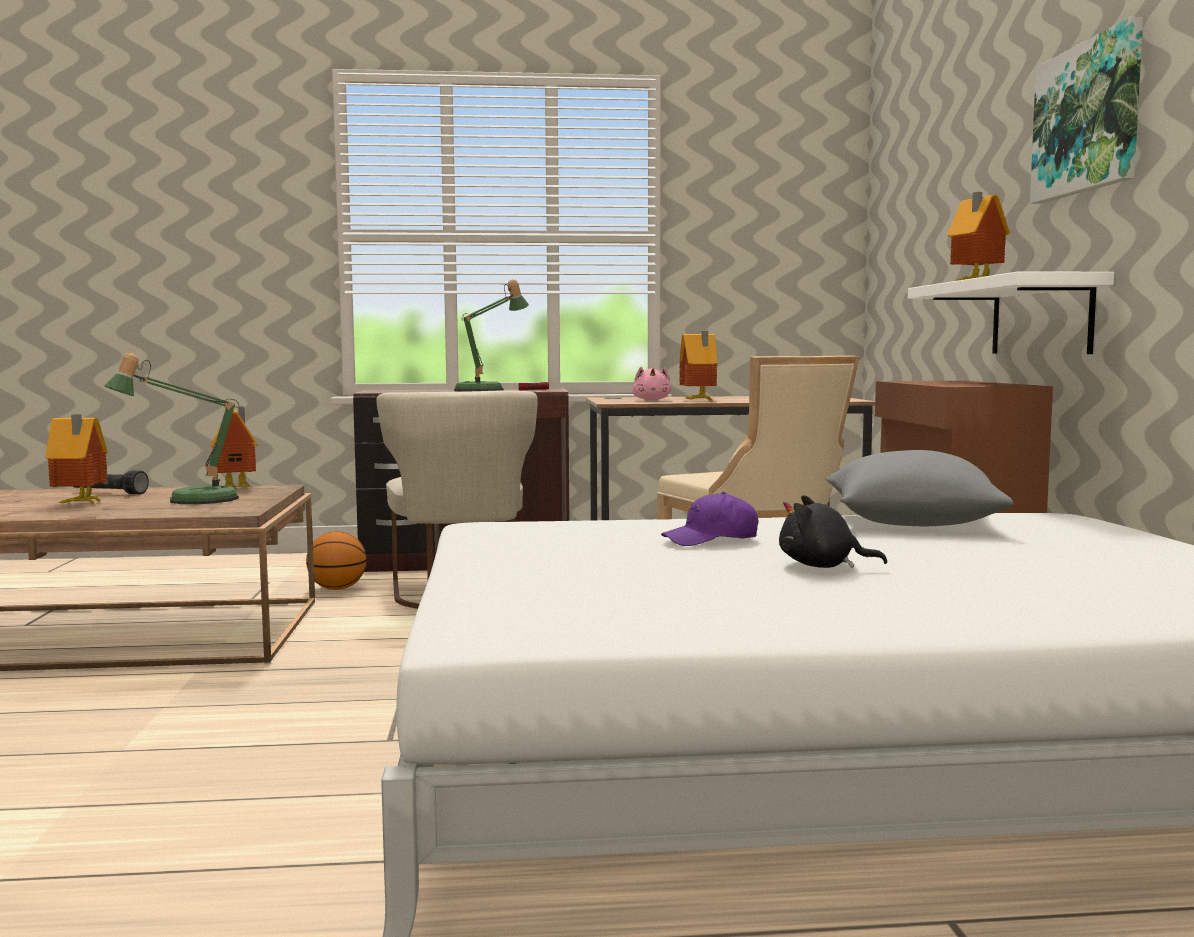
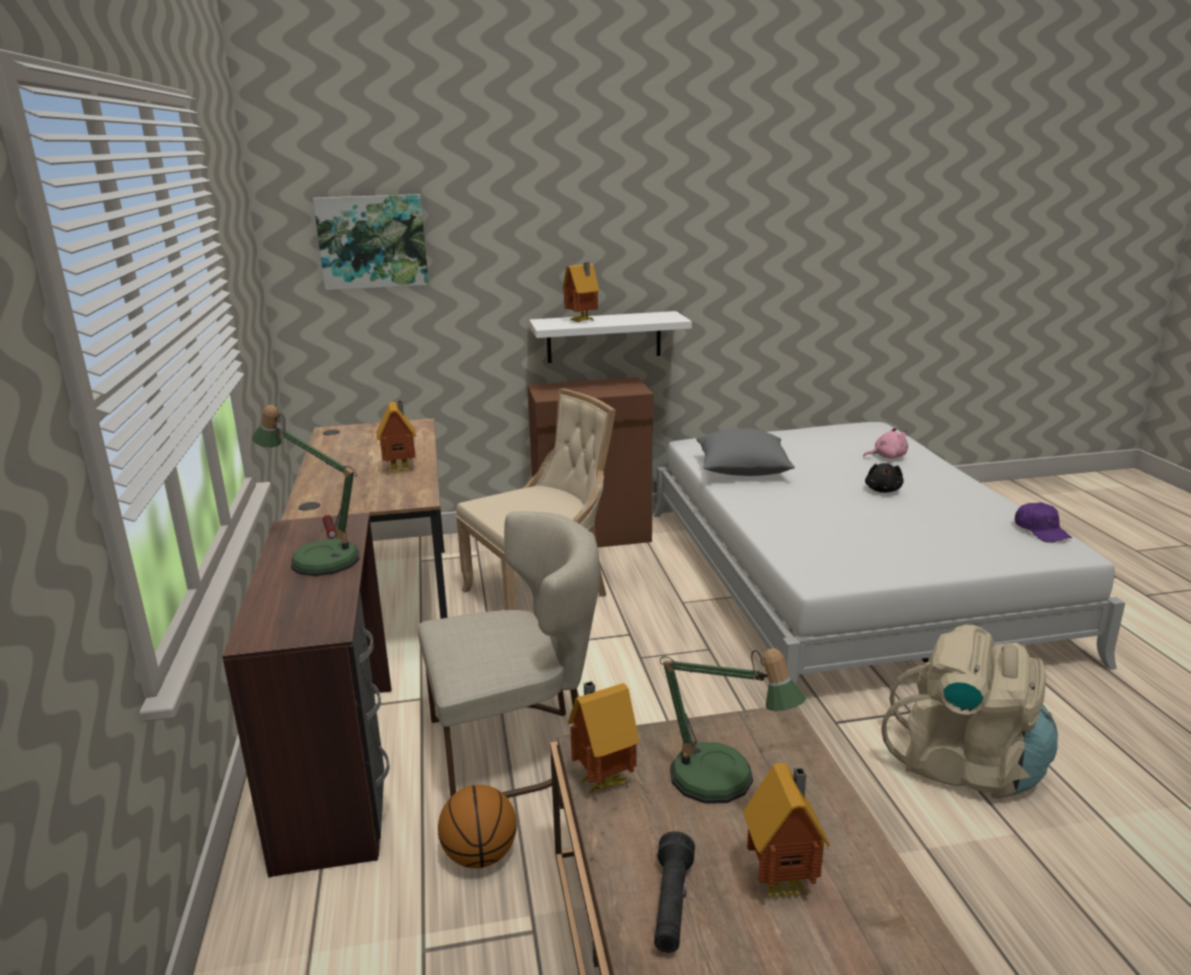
camera: 95 degrees left, 15 degrees up
(253, 748) = (965, 766): none -> beige backpack
(652, 400) = (380, 486): pink plush toy -> pink plush toy (887, 457)
(711, 539) = (839, 510): purple cap -> purple cap (1041, 531)
(1088, 118) = (644, 222): picture -> picture (372, 241)

